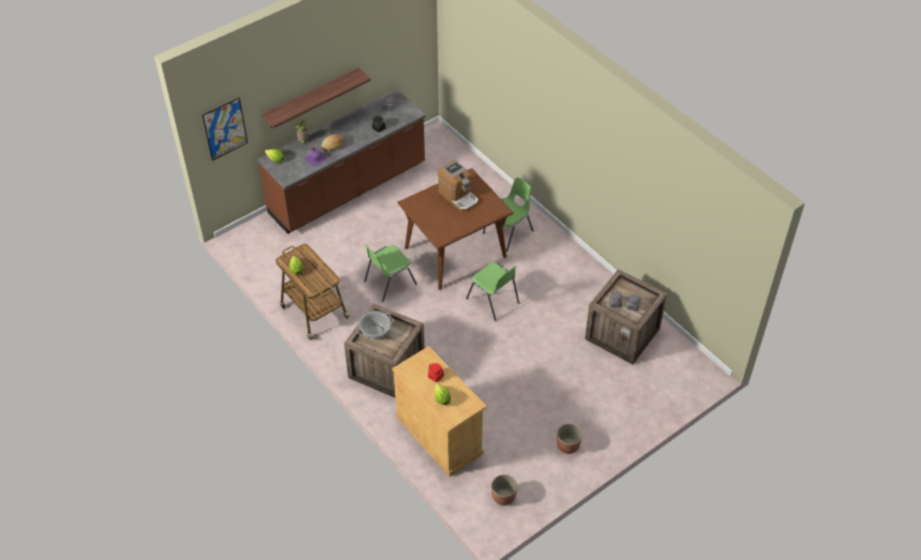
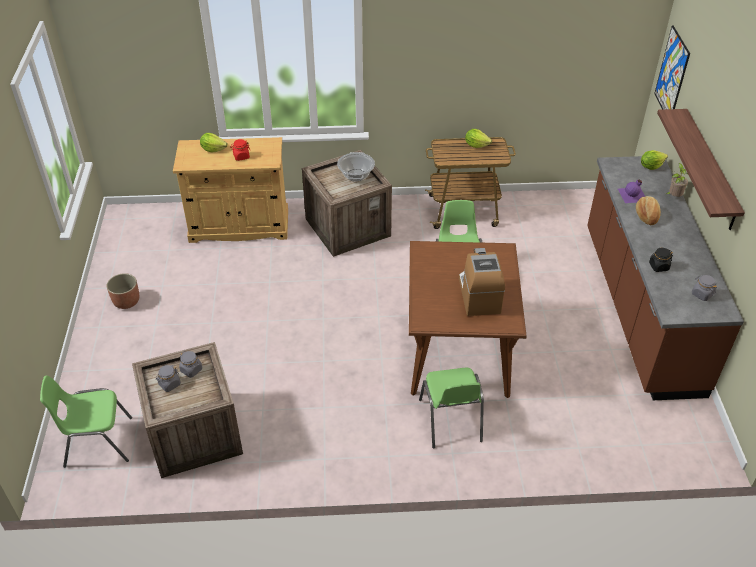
camera: 125 degrees right, 5 degrees down
(458, 197) = (479, 295): coffee machine -> coffee machine turned 90 degrees clockwise
(493, 301) = (354, 345): green chair -> green chair (97, 442)
(503, 497) = (135, 233): planter -> none

